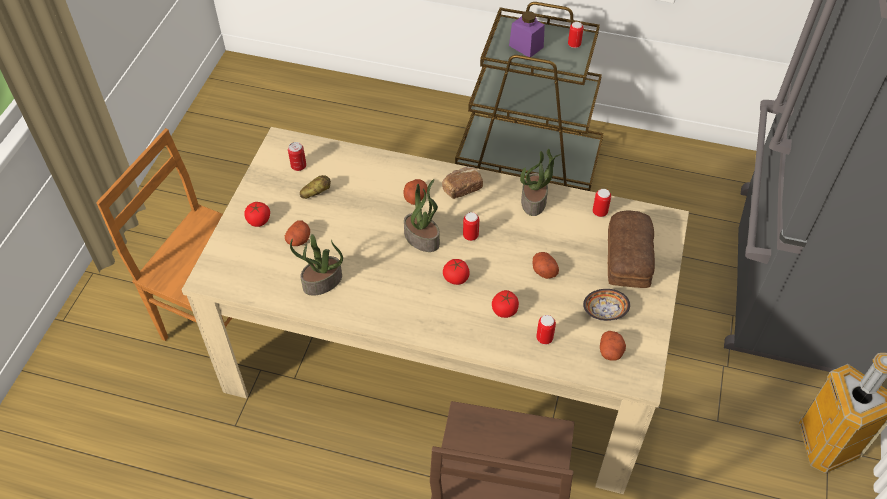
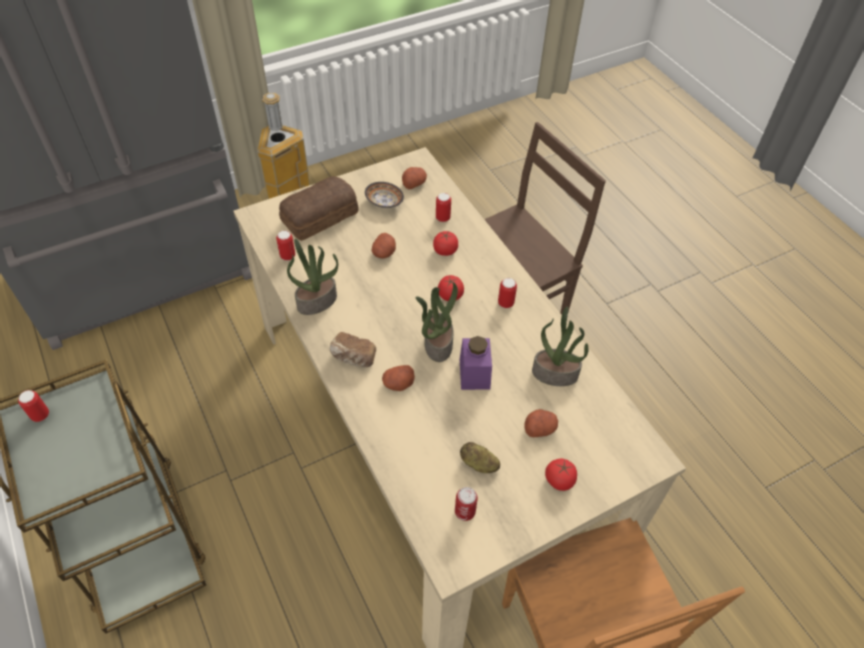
camera: 135 degrees left, 0 degrees up
(470, 236) = (399, 315): can -> can (505, 303)
(526, 46) = (76, 457): purple jar -> purple jar (474, 374)

